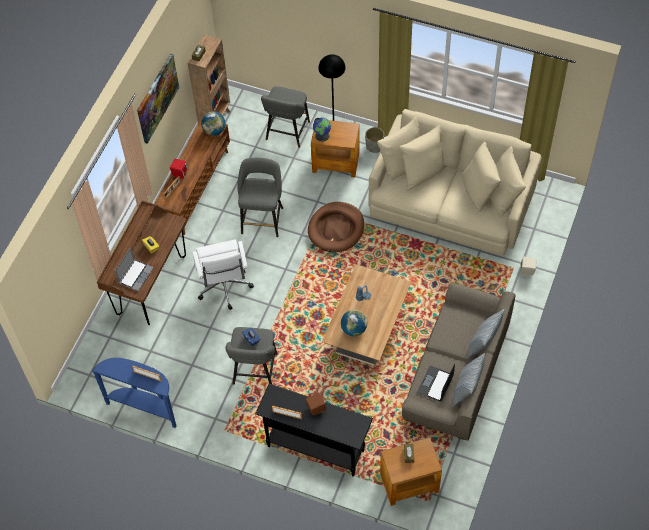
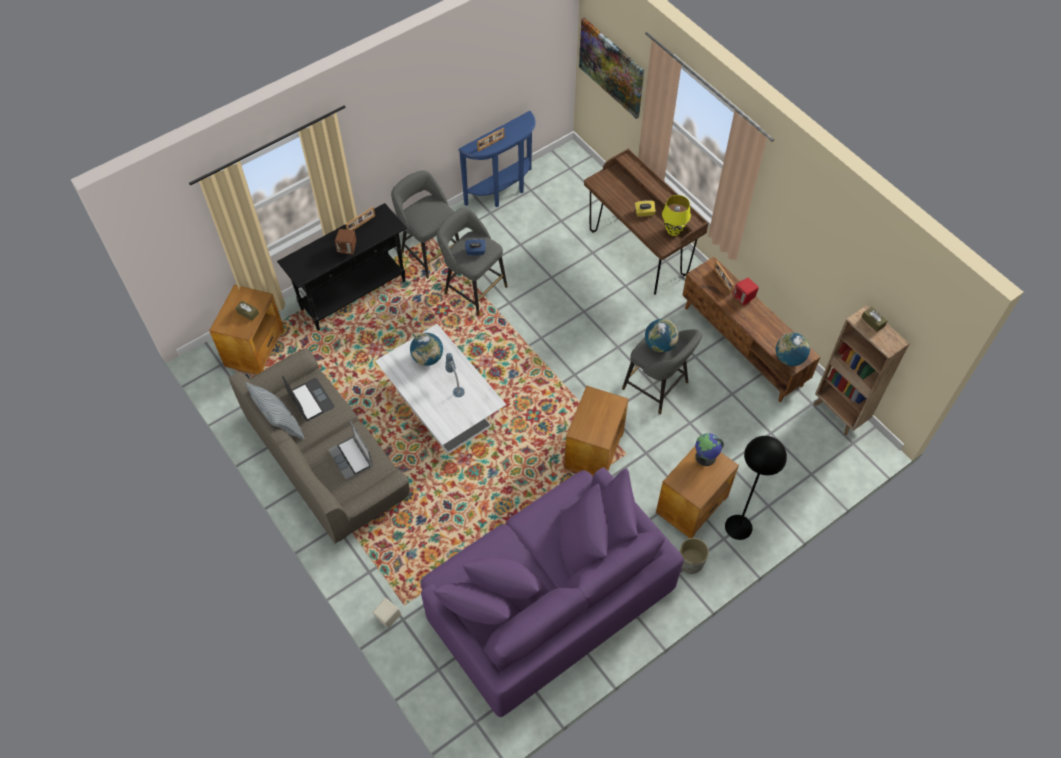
camera: 120 degrees right, 0 degrees up
(135, 275) = (618, 187): laptop -> laptop (352, 458)
(157, 98) = (811, 236): picture -> picture (611, 67)
(158, 222) = (673, 231): none -> yellow table lamp
(224, 288) = (589, 310): white office chair -> none
(257, 192) = (660, 345): none -> globe
(287, 133) = (773, 477): grey stool -> grey stool (429, 252)
(336, 229) = (593, 450): brown dog bed -> brown side table
(367, 330) = (442, 406): brown coffee table -> white coffee table
(451, 201) = (547, 598): beige sofa -> purple sofa
(483, 344) = (316, 474): pillow -> none

